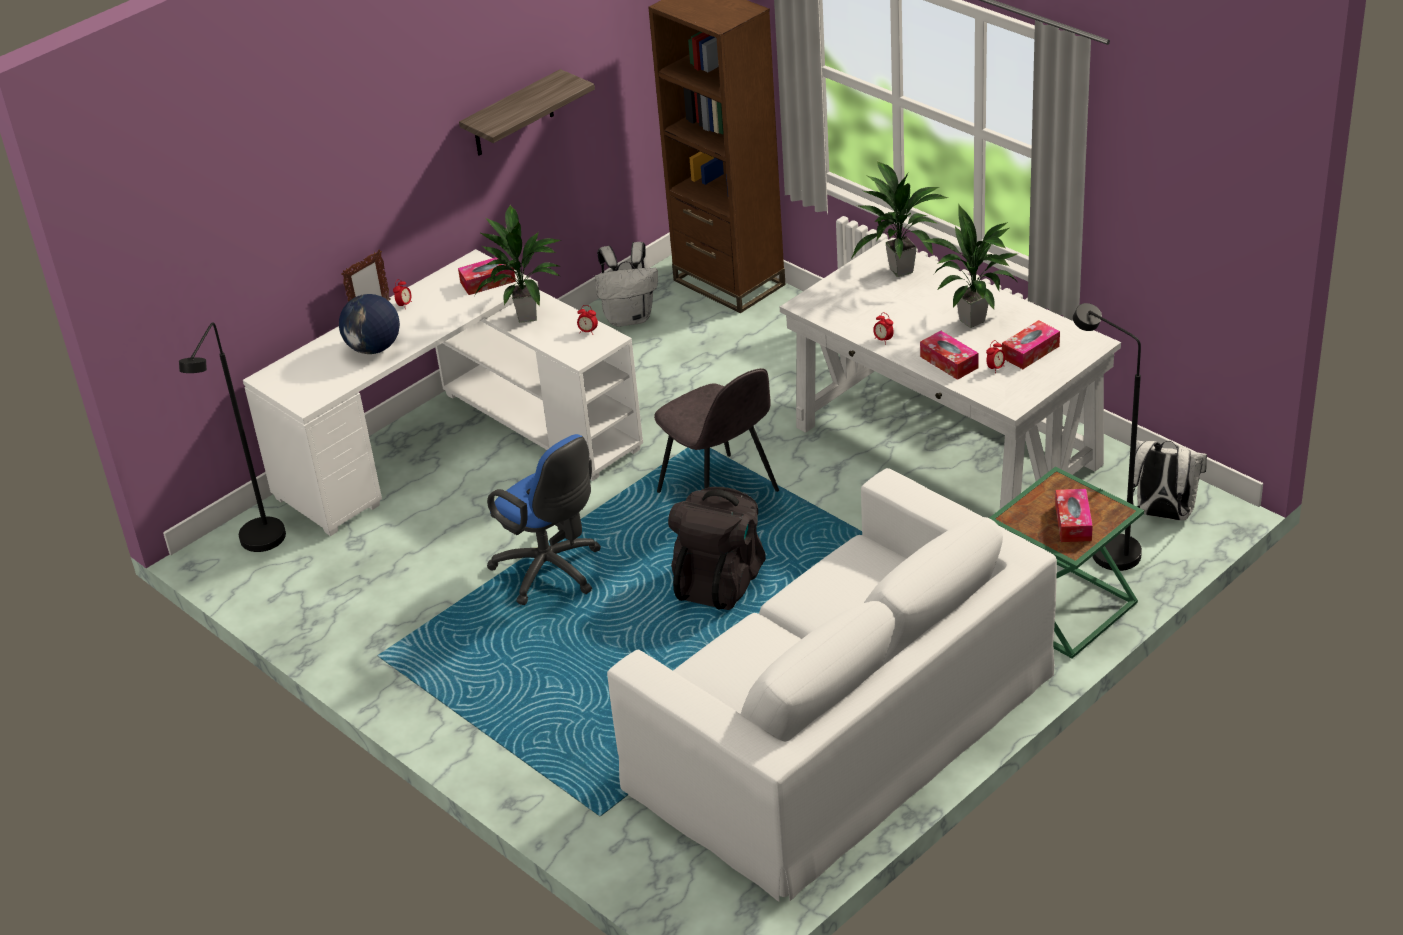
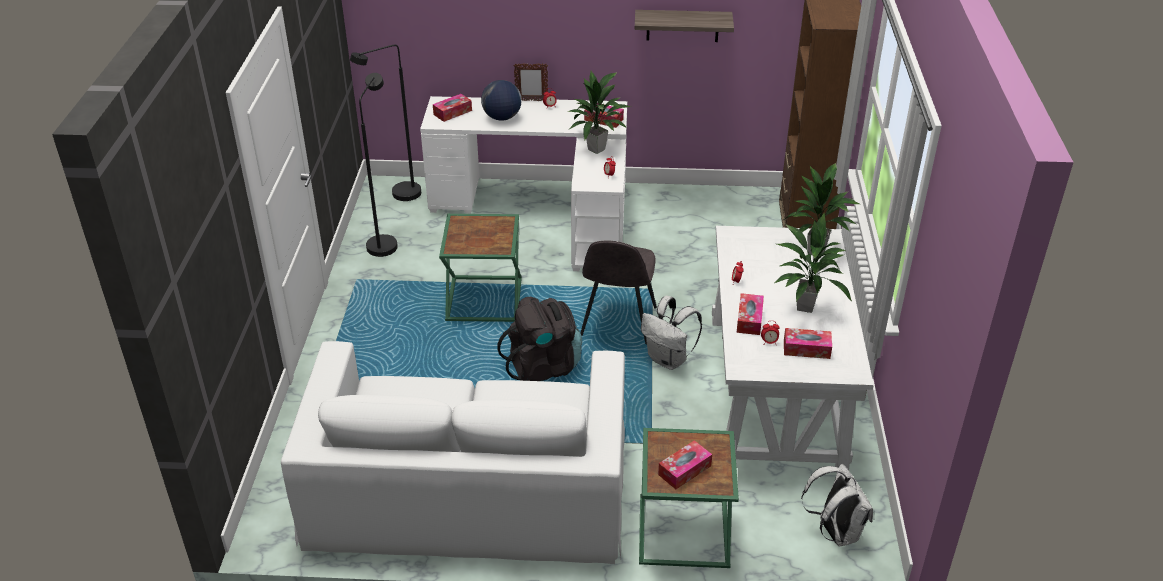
camera: 45 degrees right, 0 degrees up
(306, 379) = (452, 112): none -> tissue box
(552, 572) = (482, 300): blue office chair -> green side table
(629, 317) = (725, 205): white backpack -> white backpack (669, 359)
(1106, 548) = (766, 521): black floor lamp -> black floor lamp (384, 242)

